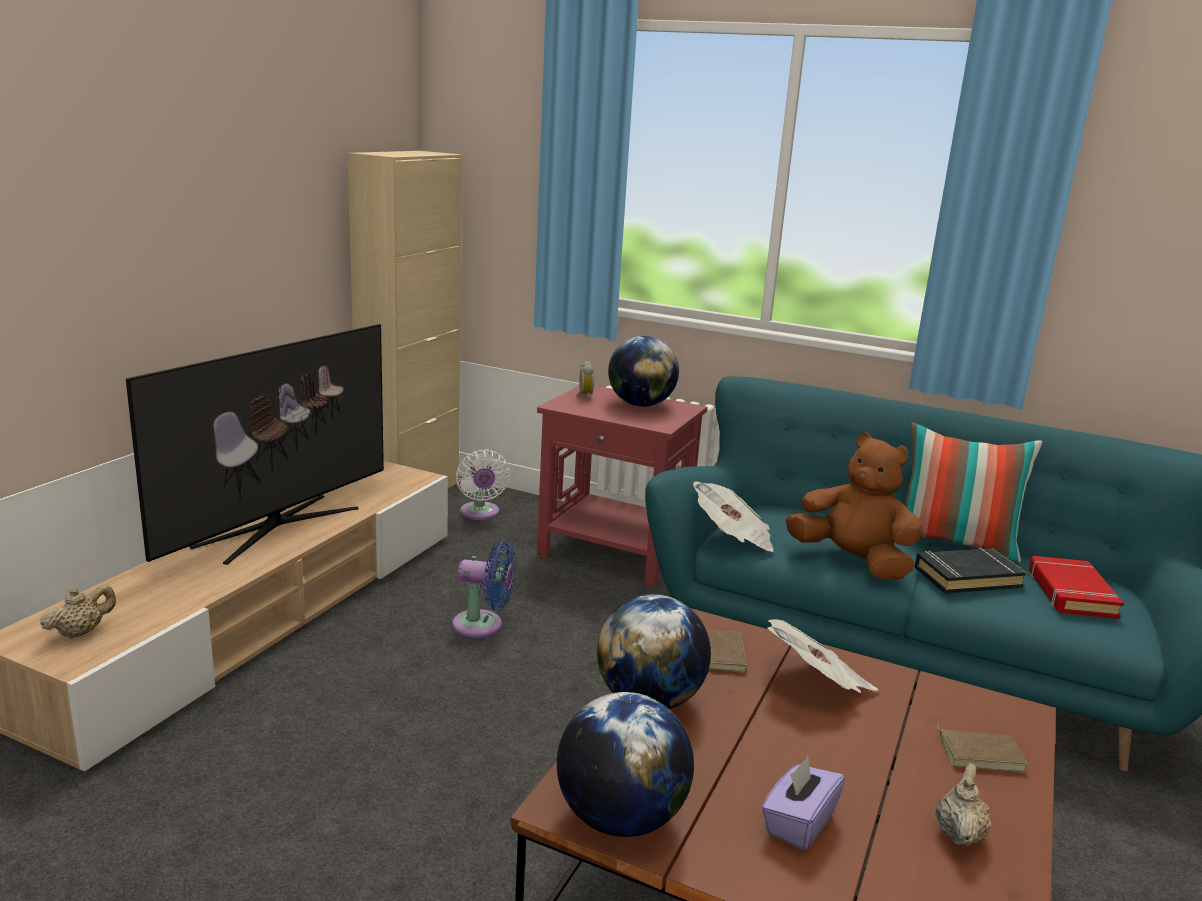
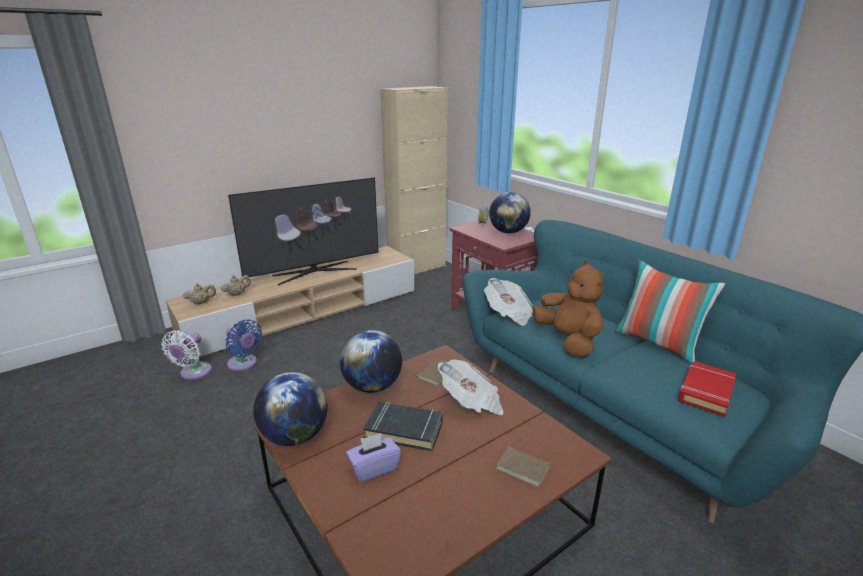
camera: 30 degrees right, 5 degrees up
(480, 513) = (442, 282): white fan -> white fan (193, 373)
(483, 625) = (392, 337): blue fan -> blue fan (244, 364)
(959, 833) = (455, 504): beige teapot -> beige teapot (237, 294)
(967, 577) = (636, 365): black book -> black book (404, 430)

